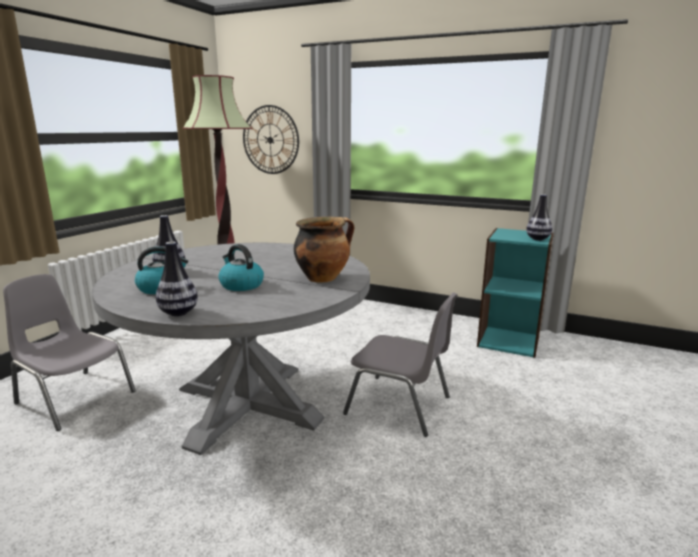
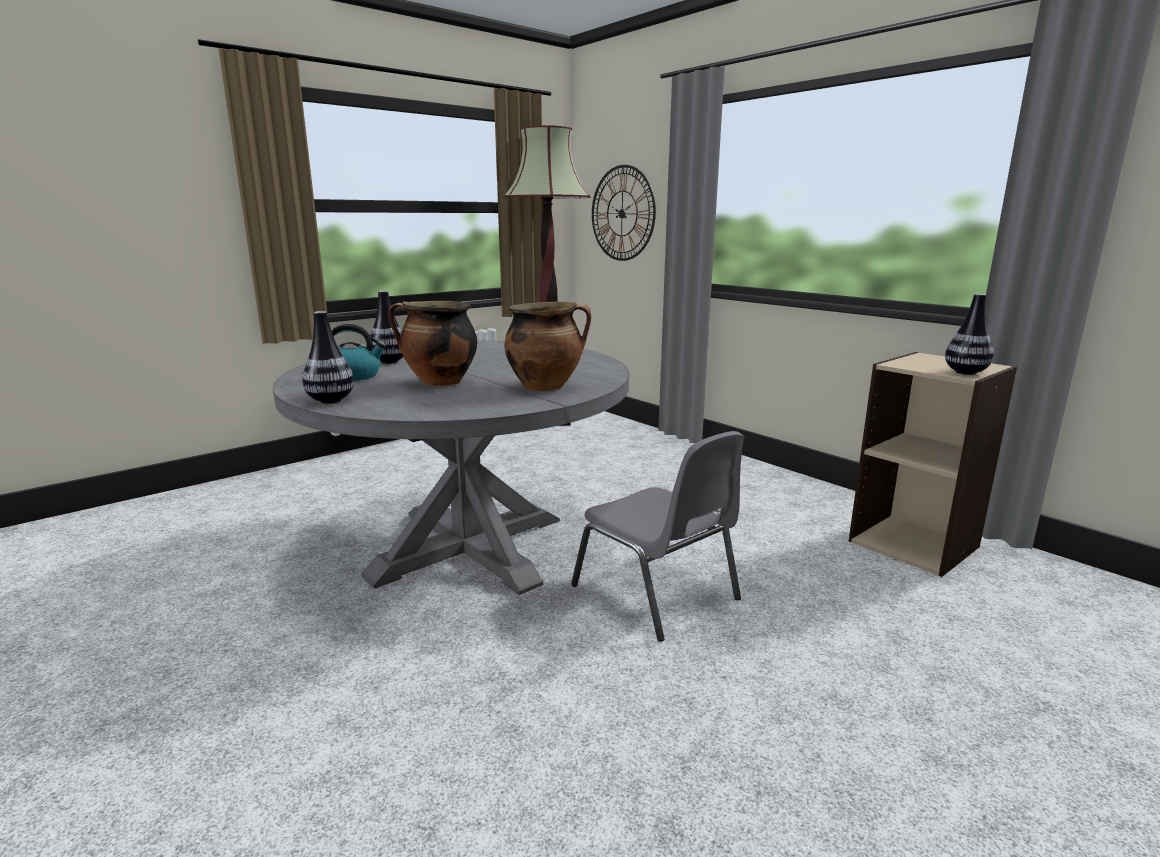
camera: 25 degrees right, 0 degrees up
(74, 397) = (306, 500): grey chair -> none
(241, 285) = (439, 383): kettle -> cooking pot
(509, 341) = (914, 543): turquoise bookcase -> beige bookcase

